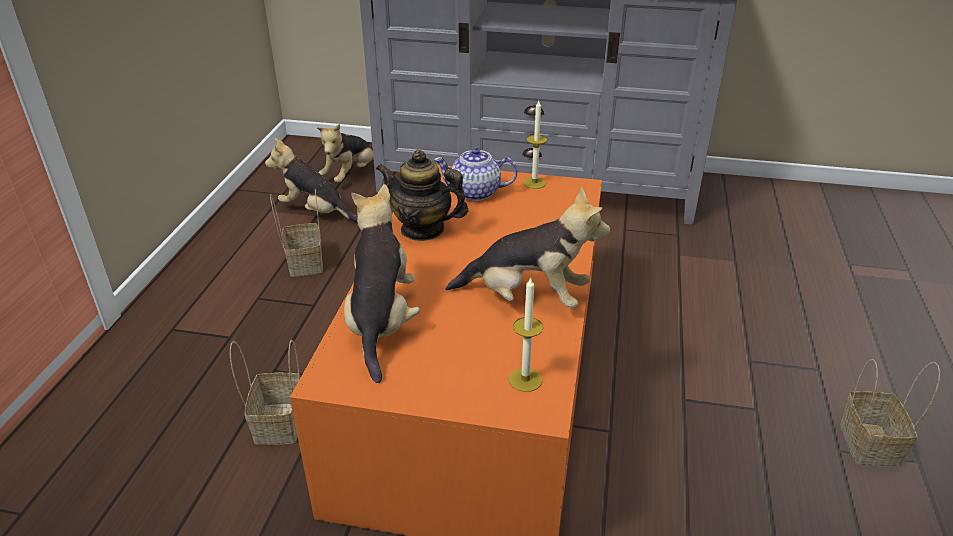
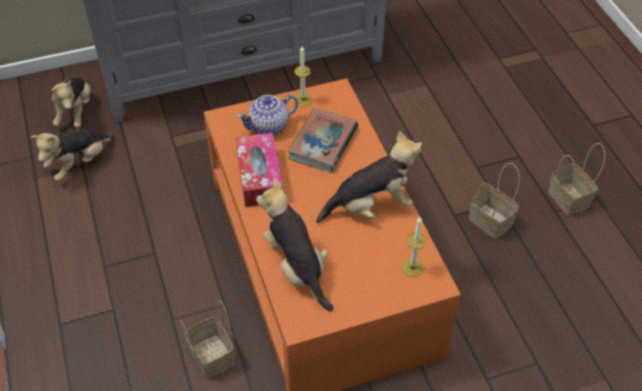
camera: 30 degrees left, 15 degrees up
(304, 262) = (113, 217): basket -> basket (489, 221)
(316, 212) = (79, 164): plush toy -> plush toy turned 45 degrees counterclockwise
(423, 229) = (259, 177): teapot -> tissue box
(522, 224) = (323, 143): none -> book

